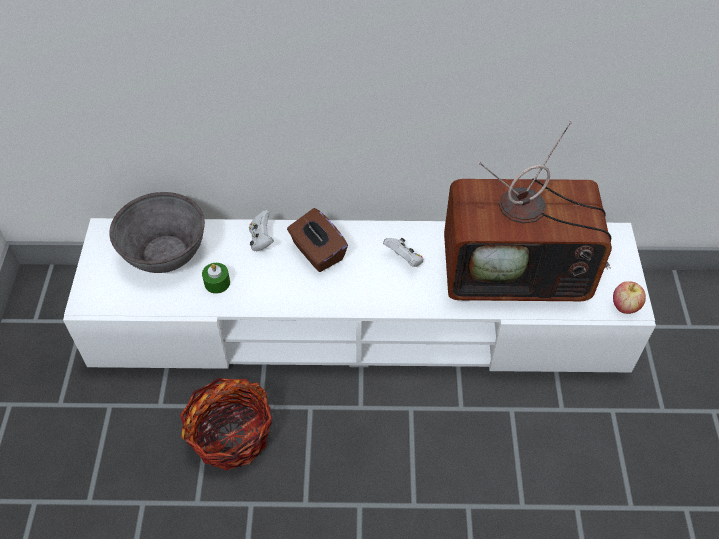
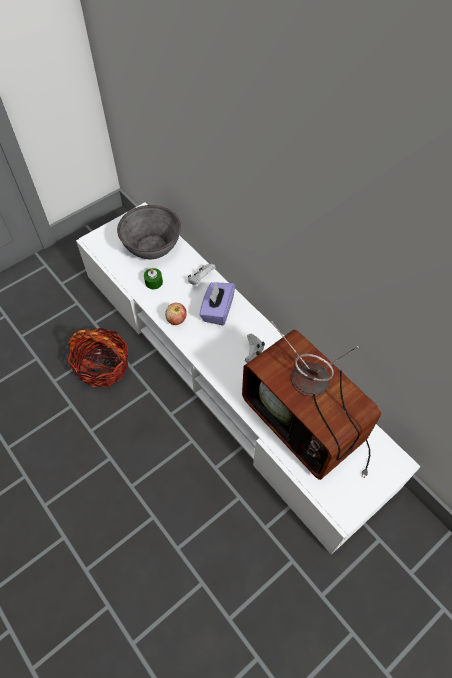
camera: 50 degrees right, 5 degrees up
(317, 252) = (217, 310): brown tissue box -> purple tissue box
(625, 306) = (340, 507): apple -> apple (176, 320)

